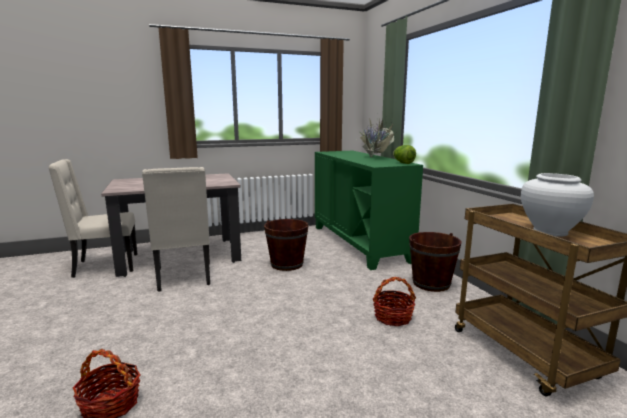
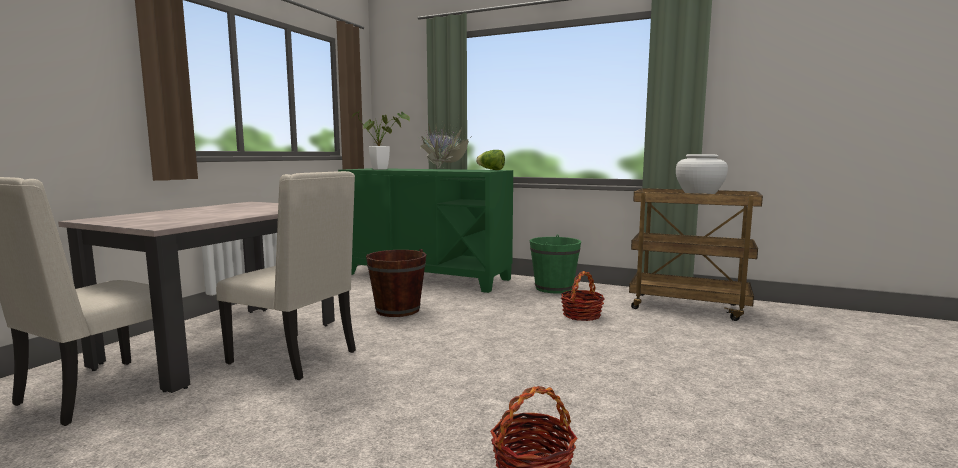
camera: 45 degrees left, 5 degrees down
(342, 153) = (383, 169): none -> potted plant
(431, 283) = (554, 288): brown bucket -> green bucket

